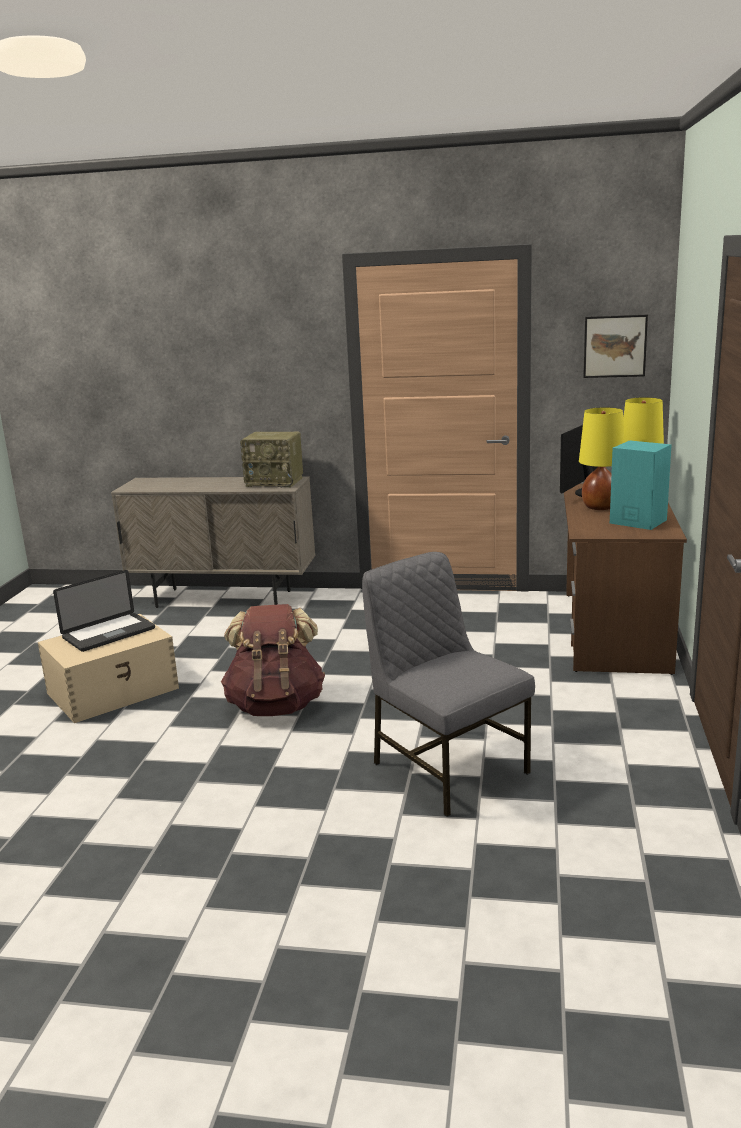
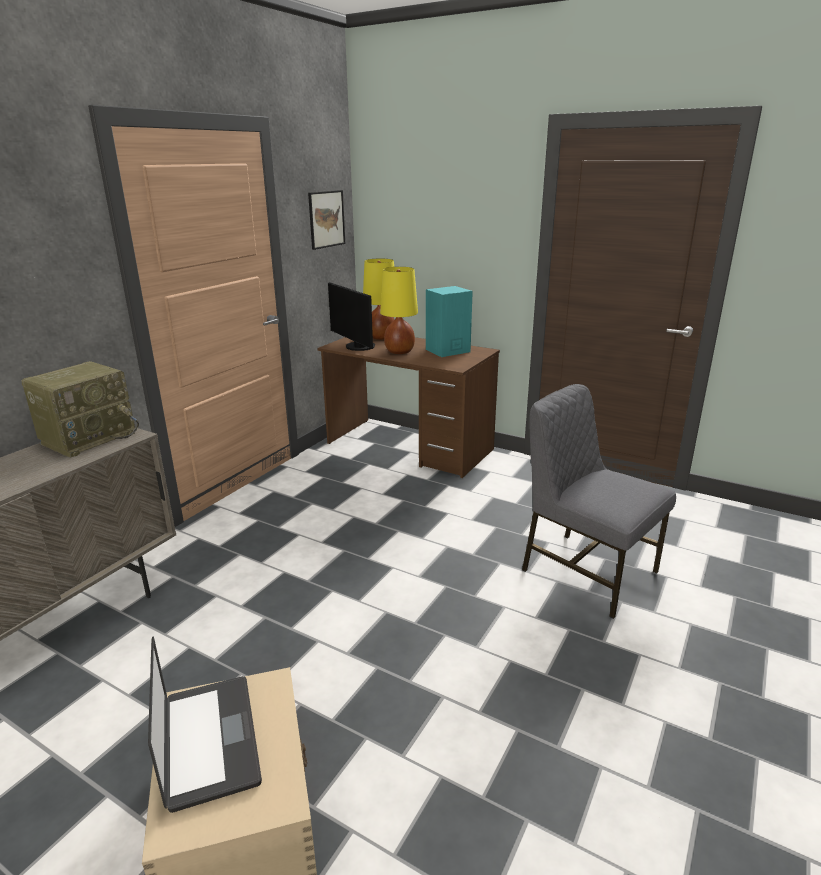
camera: 70 degrees left, 5 degrees up
(276, 706) = (412, 647): brown backpack -> none
(447, 767) = (586, 570): grey chair -> grey chair turned 60 degrees clockwise

